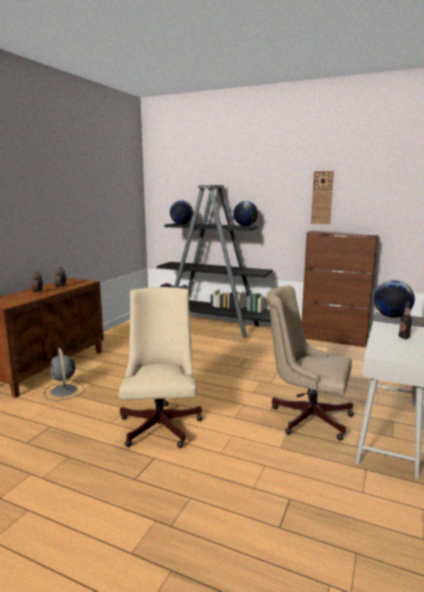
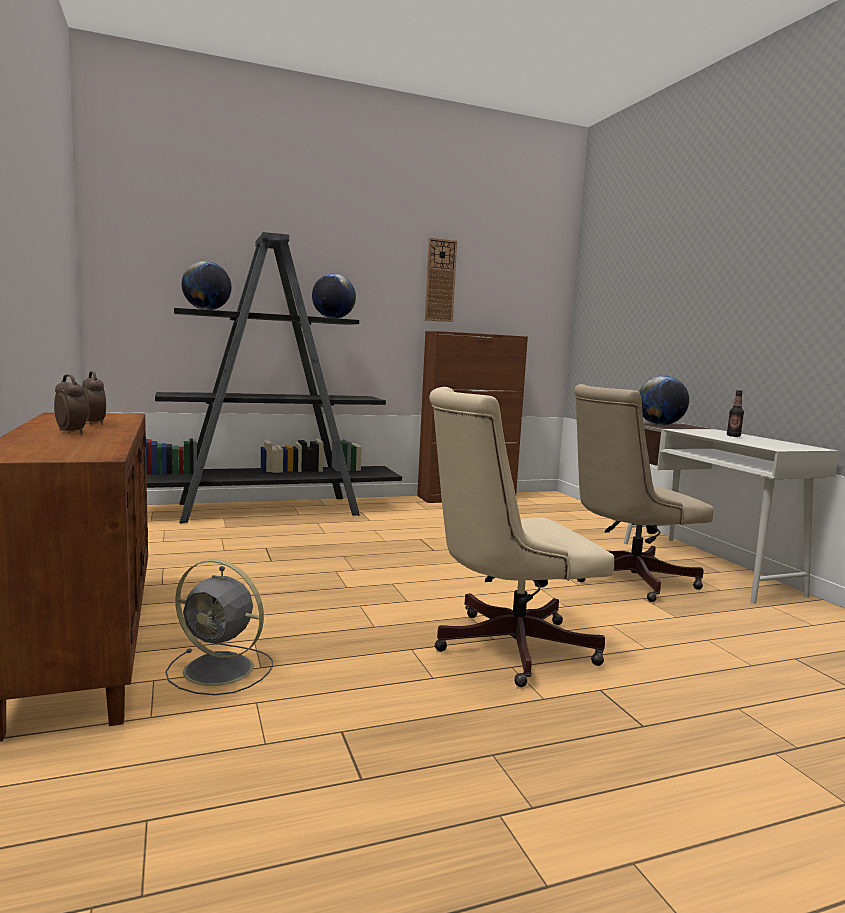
camera: 45 degrees left, 5 degrees down
(161, 423) = (504, 646): beige office chair -> beige office chair turned 60 degrees counterclockwise

